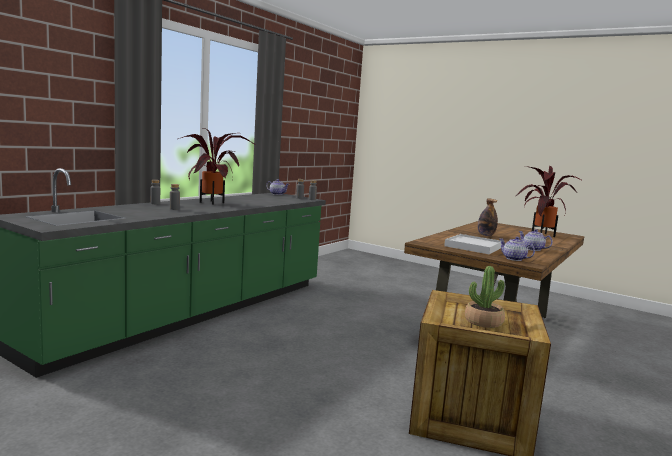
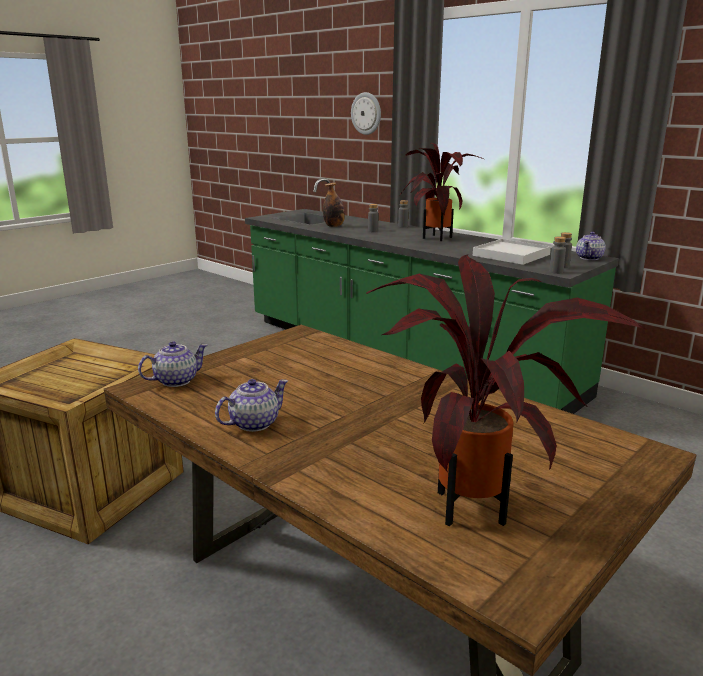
camera: 100 degrees right, 10 degrees up
(59, 94) = (366, 113): none -> wall clock
(473, 247) = (274, 366): white tray -> white tray (511, 255)
(483, 322) = (59, 373): potted plant -> none
(485, 235) = (405, 403): bottle -> bottle (334, 226)

